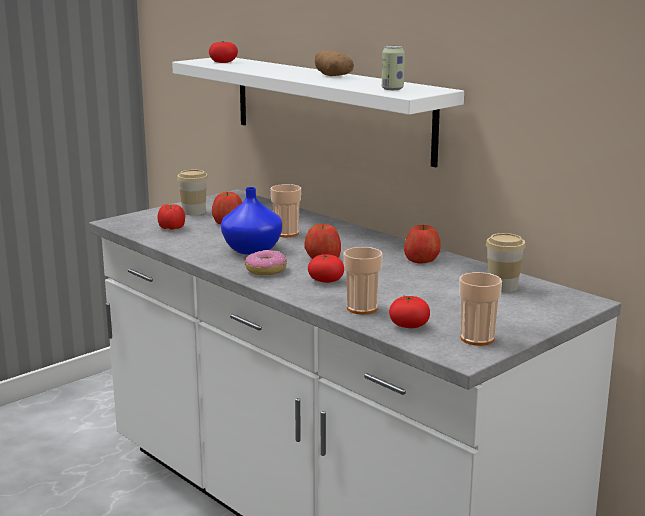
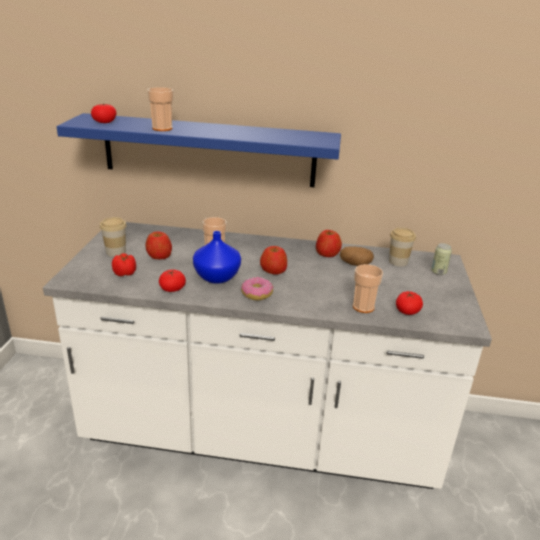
camera: 40 degrees left, 10 degrees up
(326, 280) = (306, 290): tomato -> tomato (172, 289)
(330, 107) = (209, 150): white shelf -> blue shelf
(332, 76) = (227, 129): potato -> potato (355, 264)
(392, 89) = (302, 138): can -> can (438, 272)
(477, 339) = (451, 308): cup -> cup (162, 128)

